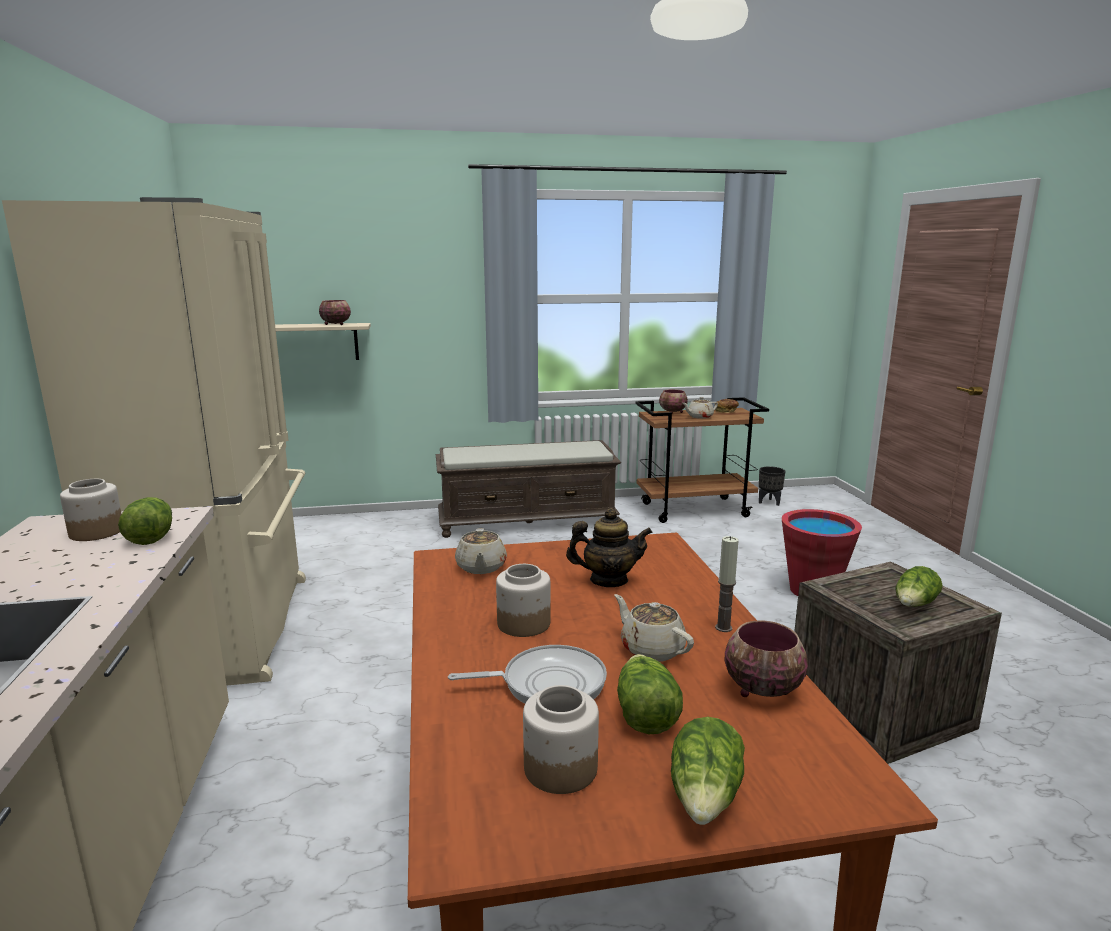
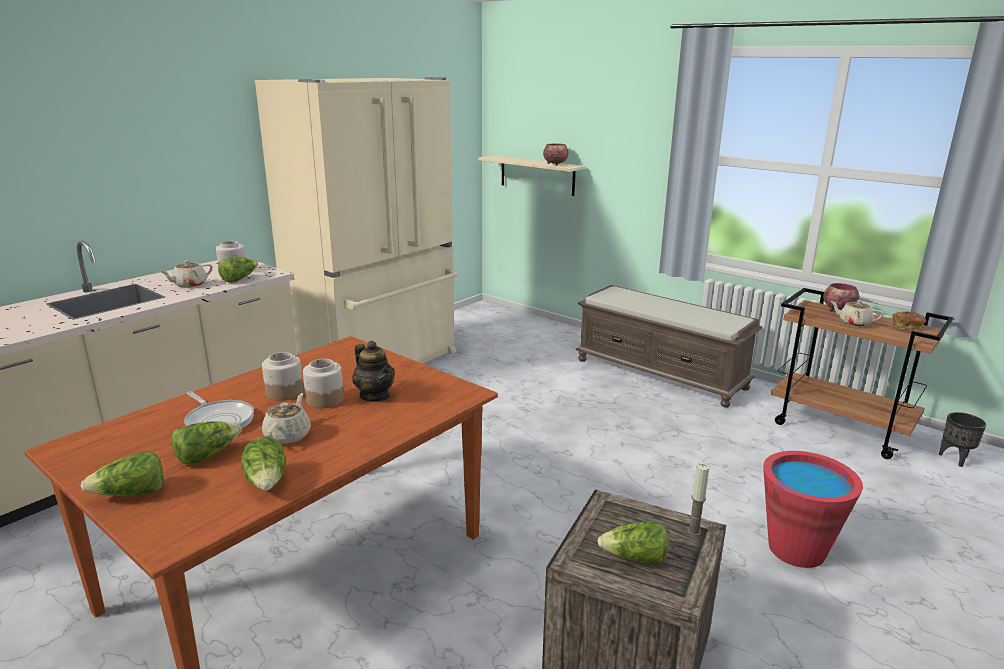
camera: 50 degrees right, 5 degrees up
(481, 567) = (347, 358): beige teapot -> beige teapot (189, 285)
(559, 768) = (136, 449): jar -> jar (324, 400)
(723, 628) = (344, 449): candle -> candle (693, 531)
(760, 688) = (267, 482): bowl -> lettuce

